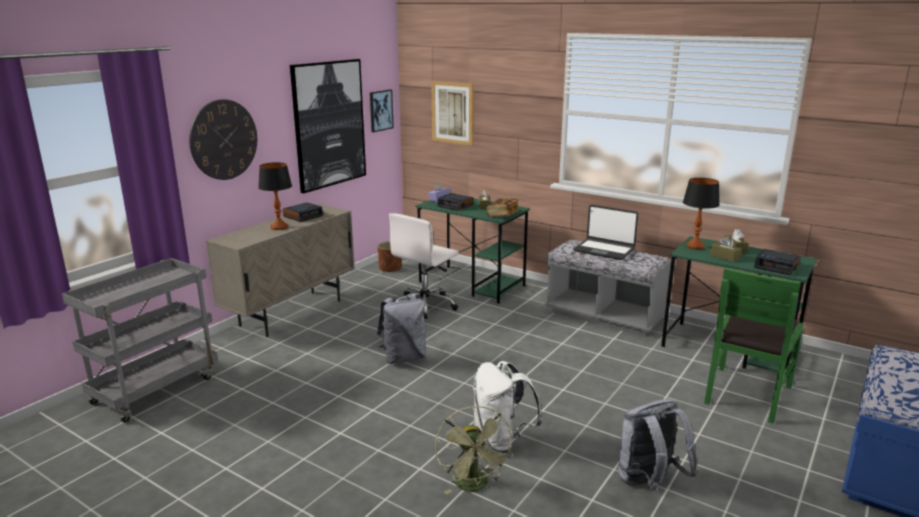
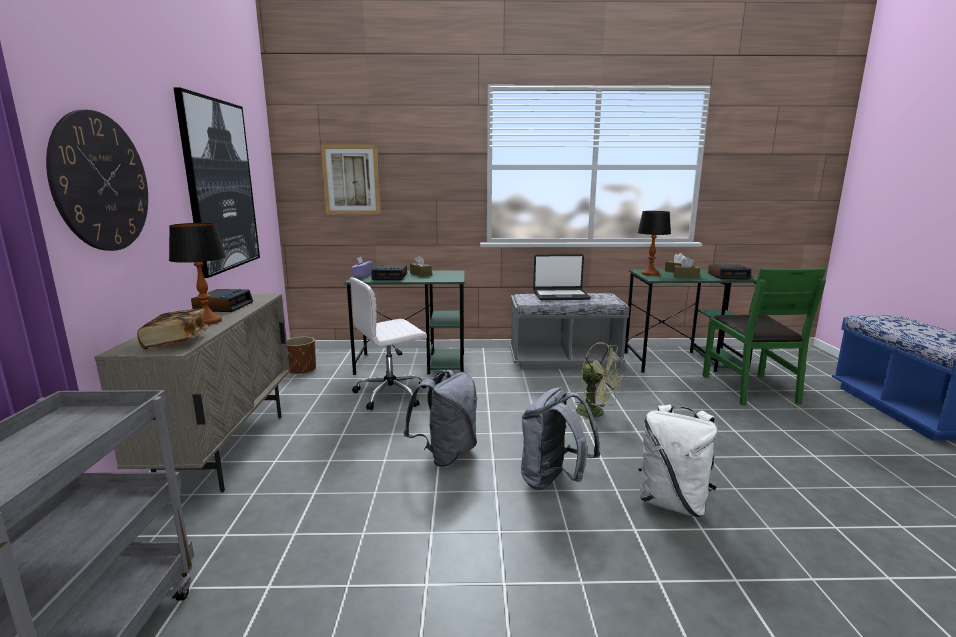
camera: 35 degrees left, 5 degrees down
(380, 110) = (261, 179): picture -> none
(425, 305) = (392, 394): white office chair -> white office chair turned 60 degrees clockwise
(474, 486) = (739, 571): green fan -> green fan (596, 413)
(502, 215) = (453, 277): book -> book (176, 342)
(649, 483) = (835, 488): grey backpack -> grey backpack (553, 481)

